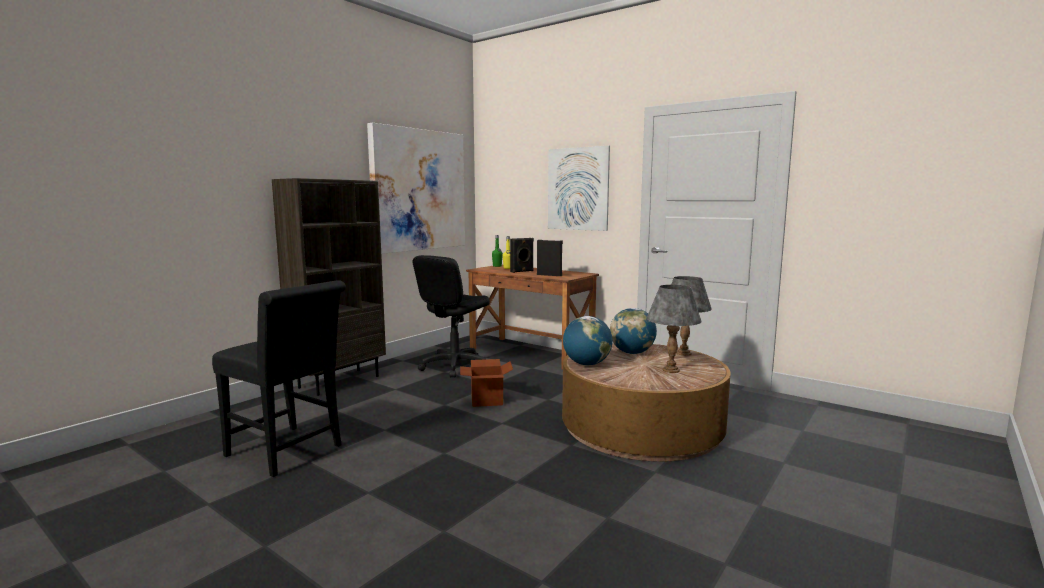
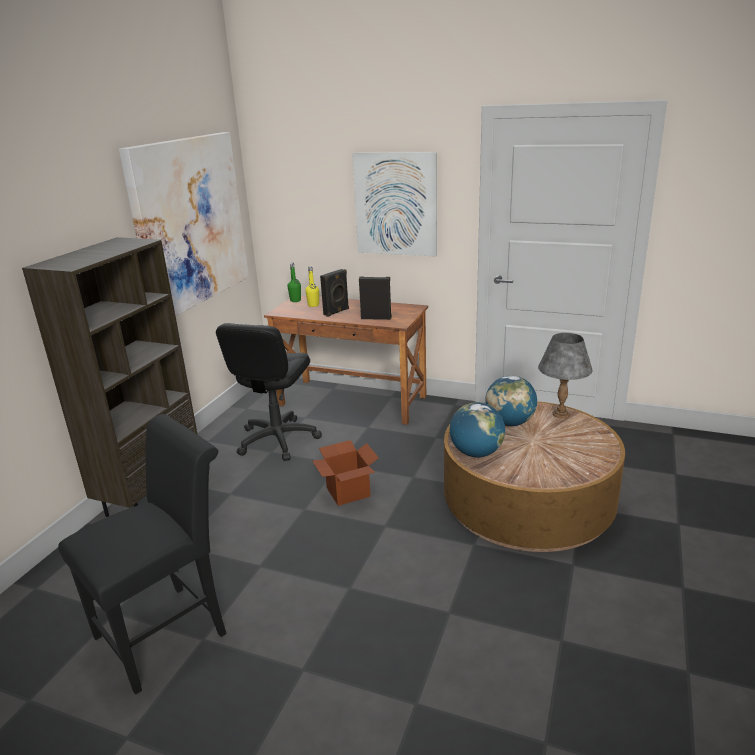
camera: 15 degrees left, 15 degrees up
(289, 452) = (169, 630): black chair -> black chair turned 60 degrees counterclockwise
(670, 370) = (565, 448): grey table lamp -> none

